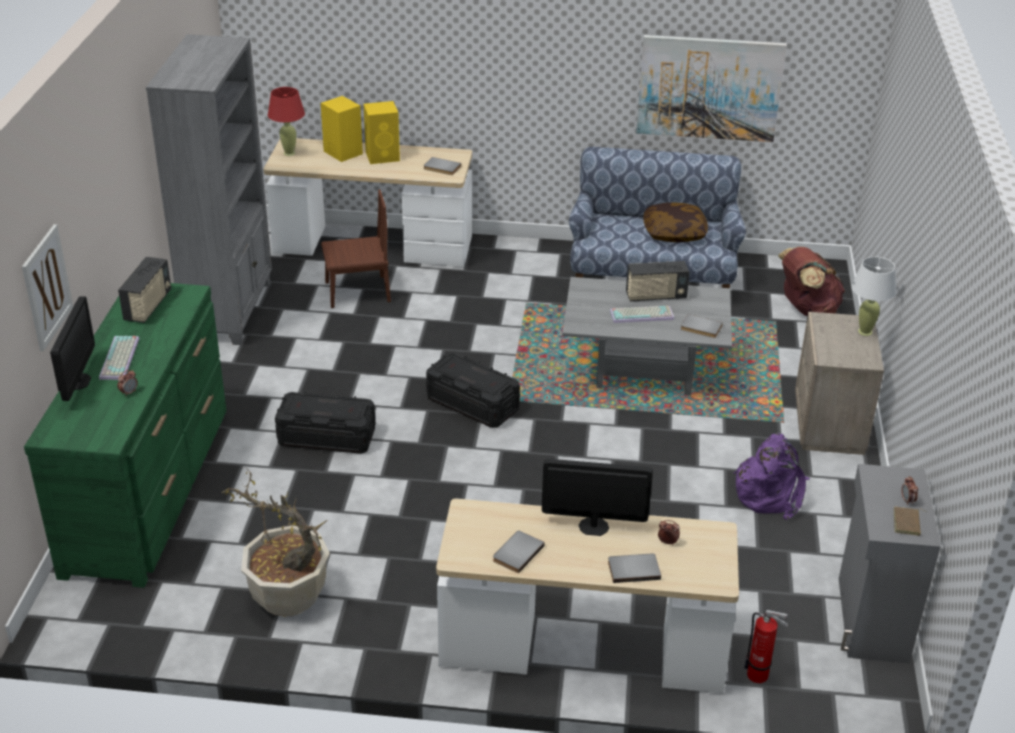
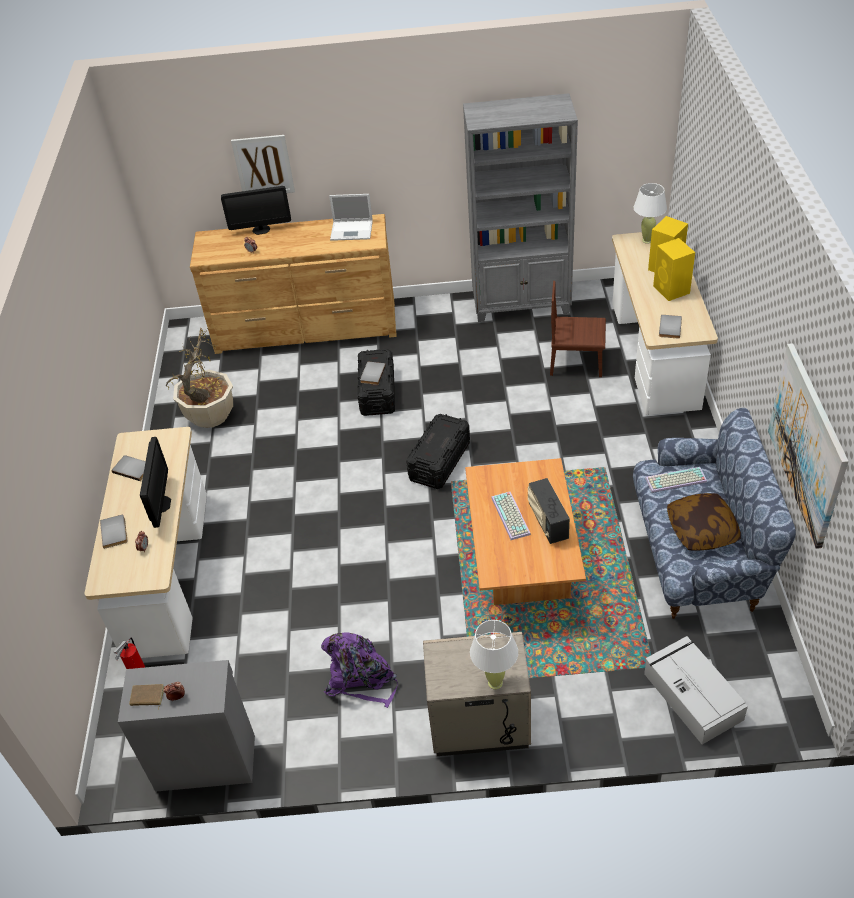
camera: 85 degrees right, 10 degrees up
(120, 359) = (288, 238): keyboard -> keyboard (675, 481)
(148, 306) = (352, 230): radio -> laptop
(149, 488) = (306, 328): green dresser -> brown dresser
(289, 153) = (647, 240): red table lamp -> white table lamp
(357, 292) = (576, 362): brown chair -> brown chair turned 120 degrees clockwise
(642, 371) = (522, 565): grey coffee table -> brown coffee table
(700, 328) = (502, 561): grey book -> grey book (372, 374)
(806, 309) = (691, 695): brown backpack -> grey storage box

